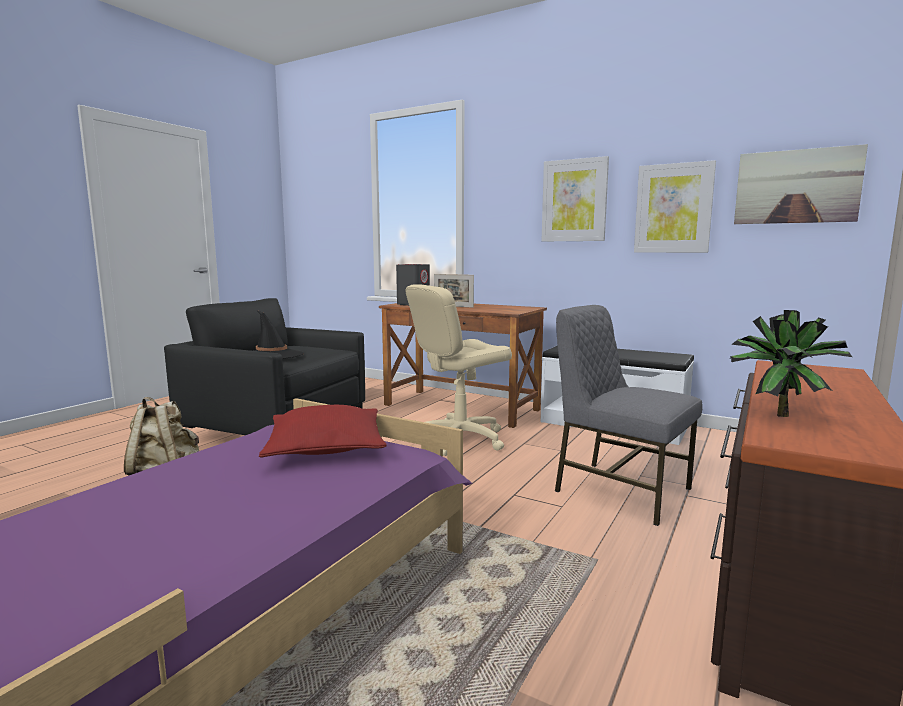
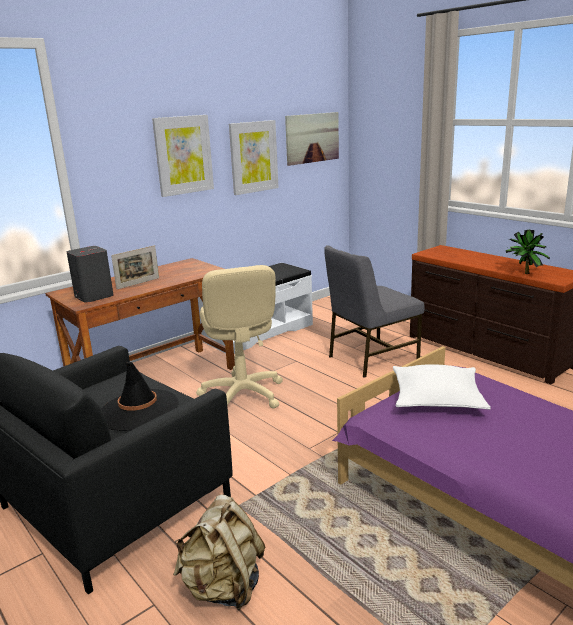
camera: 70 degrees left, 10 degrees up
(326, 447) = (437, 398): red pillow -> white pillow

